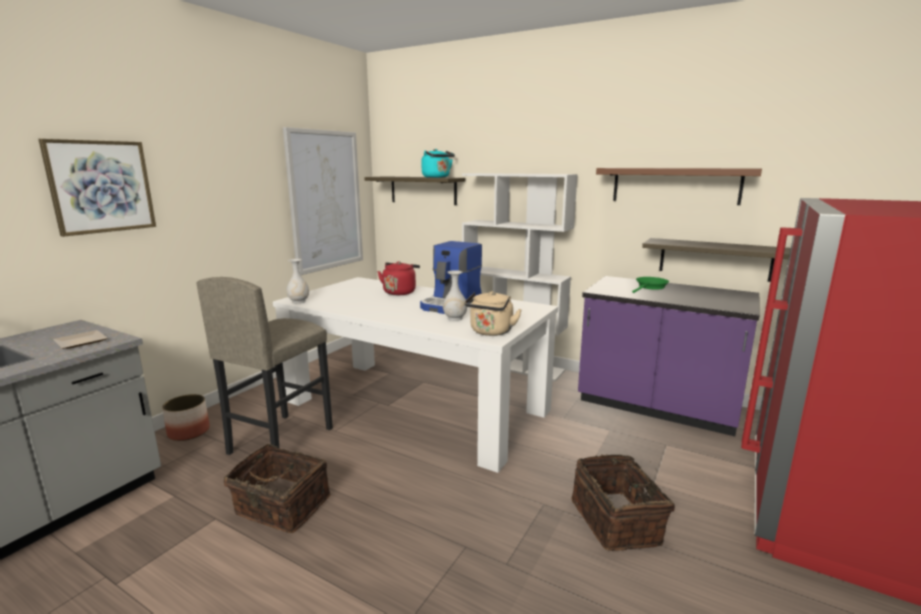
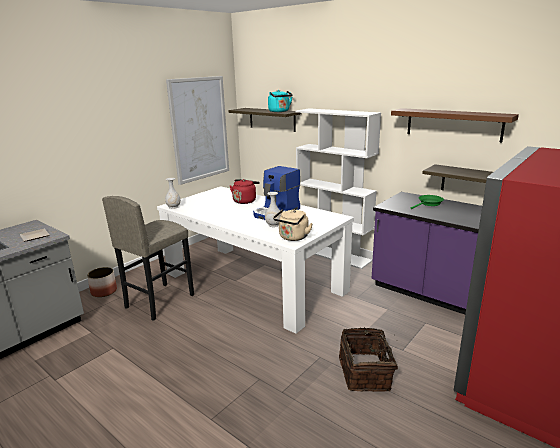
camera: 10 degrees right, 5 degrees up
(101, 186) = (45, 134): picture -> none
(281, 507) = (152, 345): basket -> none

